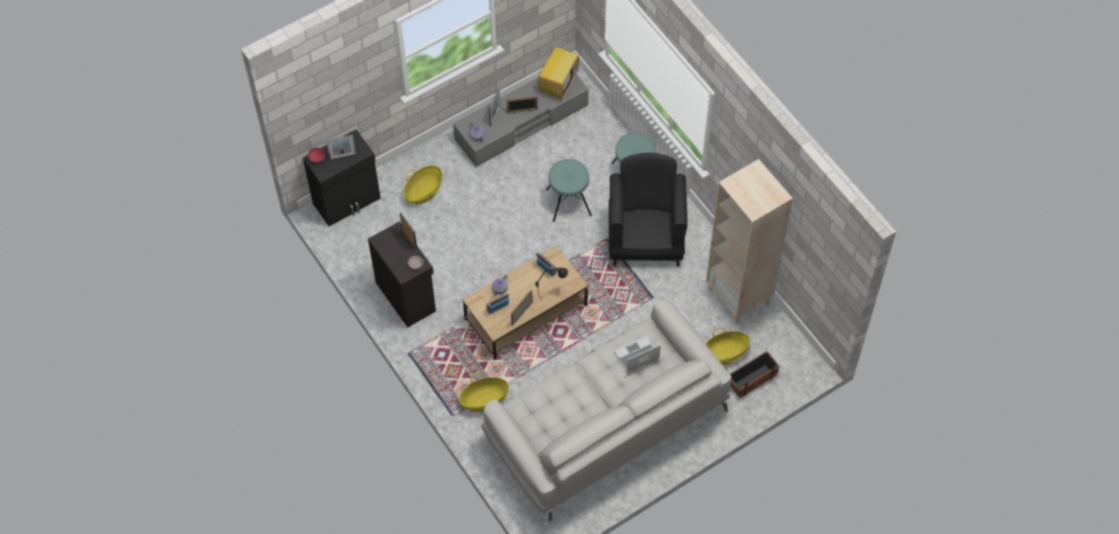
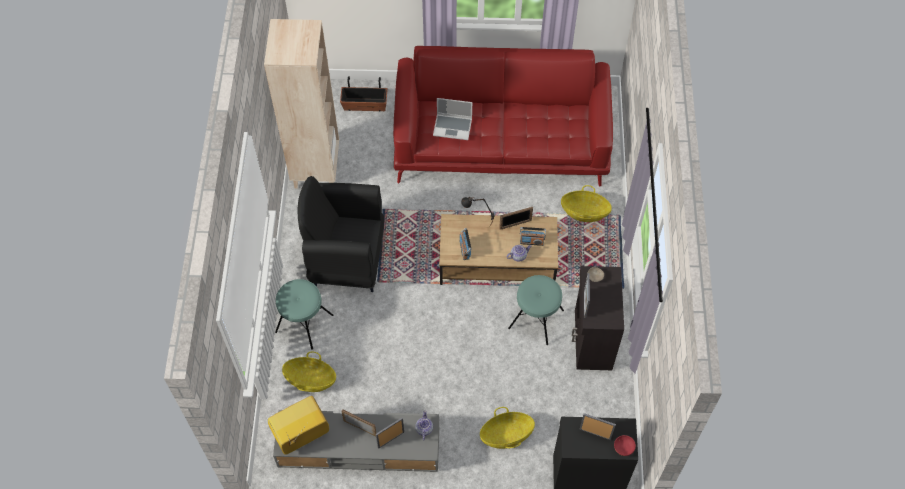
camera: 145 degrees left, 0 degrees up
(568, 202) = (382, 335): turquoise stool -> turquoise stool (536, 319)
(605, 423) = (501, 140): white sofa -> red sofa
(645, 240) = (346, 259): black armchair -> black armchair turned 60 degrees clockwise
(724, 353) = (367, 134): basket -> basket (310, 379)

